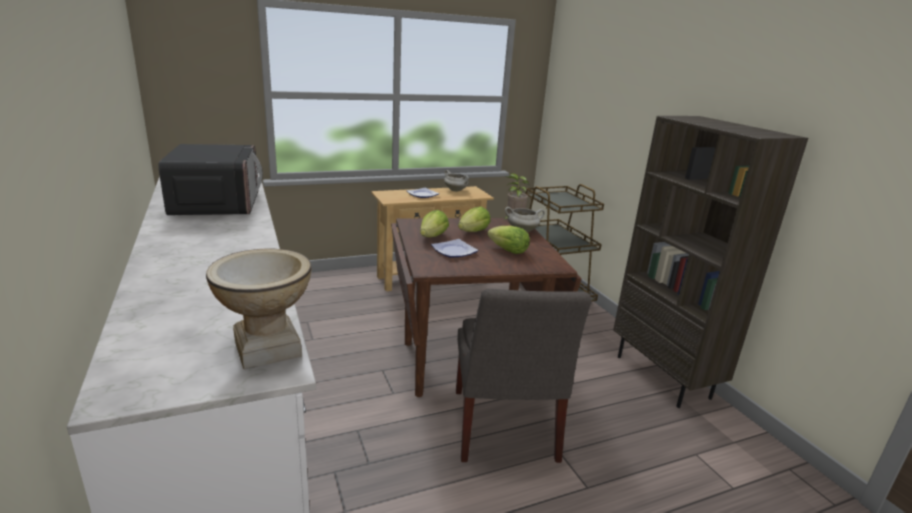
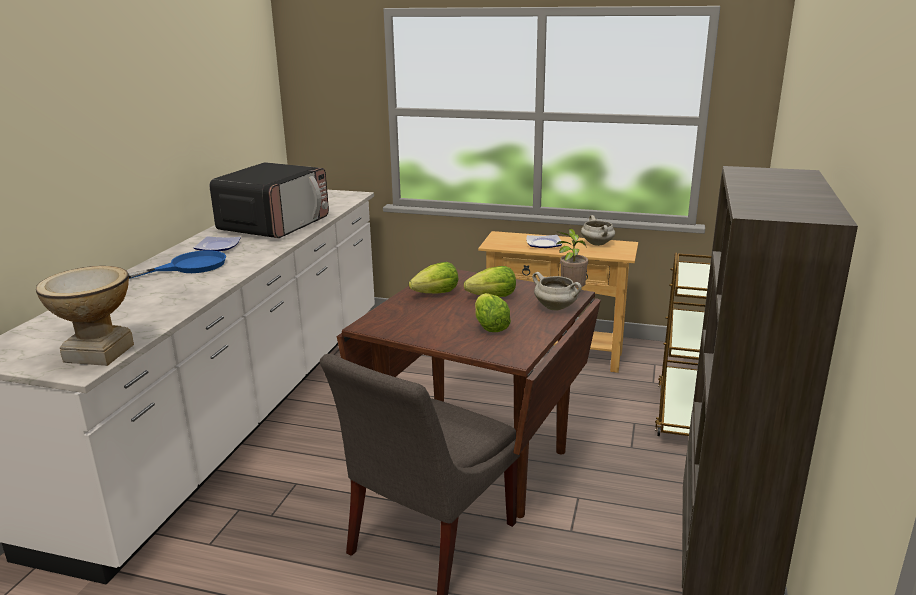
camera: 40 degrees right, 0 degrees up
(198, 253) = (188, 267): none -> blue frying pan
(455, 251) = (430, 314): plate -> plate (218, 247)

